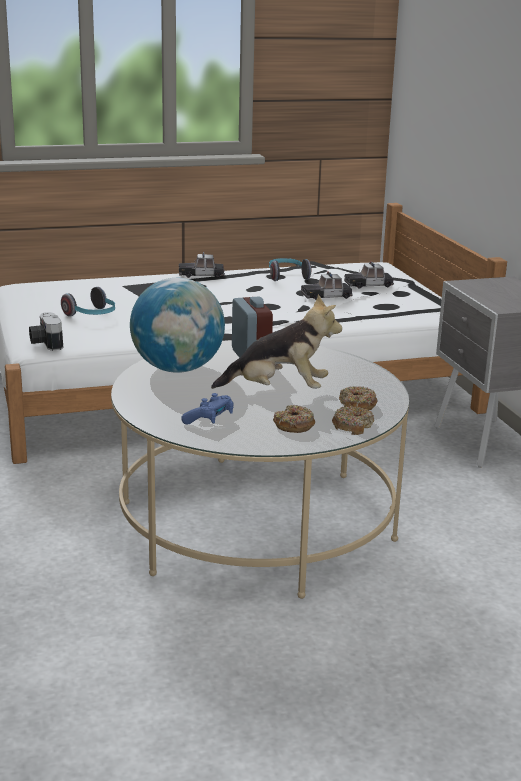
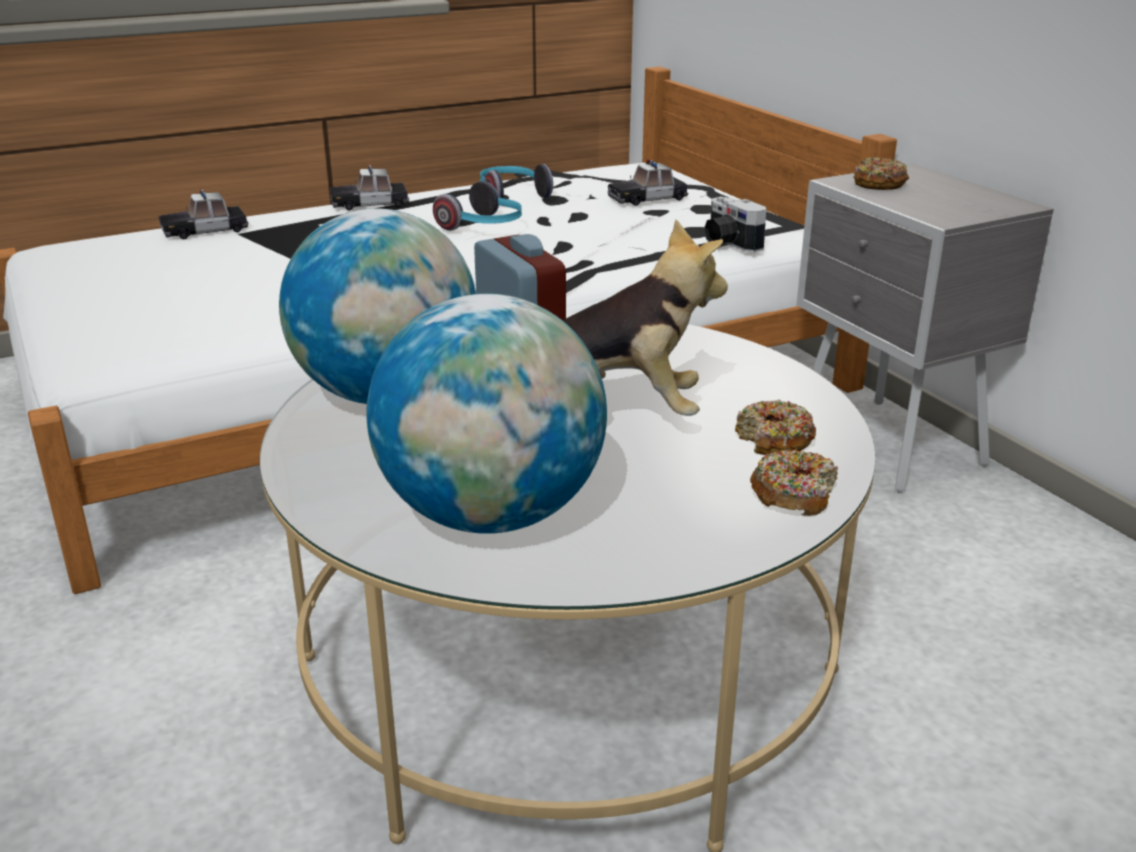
camera: 10 degrees left, 5 degrees up
(45, 343) = (107, 358): camera -> camera (728, 243)
(92, 315) = (192, 293): headphones -> headphones (484, 226)
(209, 419) = (492, 514): blue game controller -> globe
(294, 426) = (675, 508): donut -> donut (878, 184)
(326, 295) = (591, 222): toy car -> toy car (205, 230)

